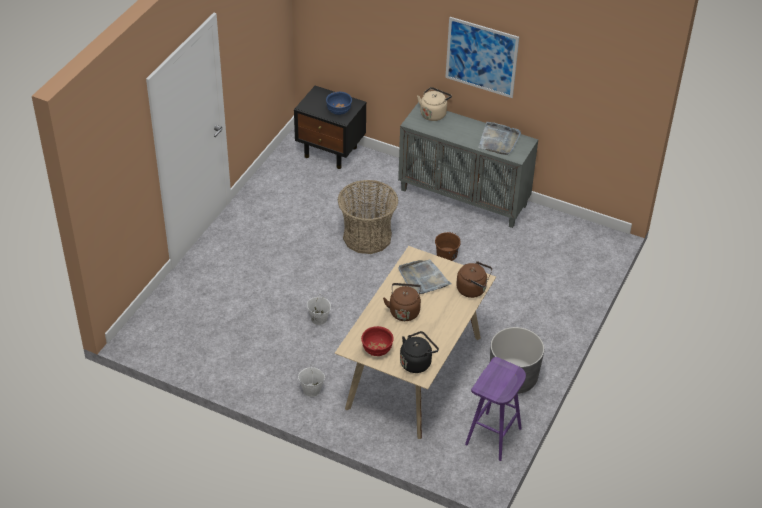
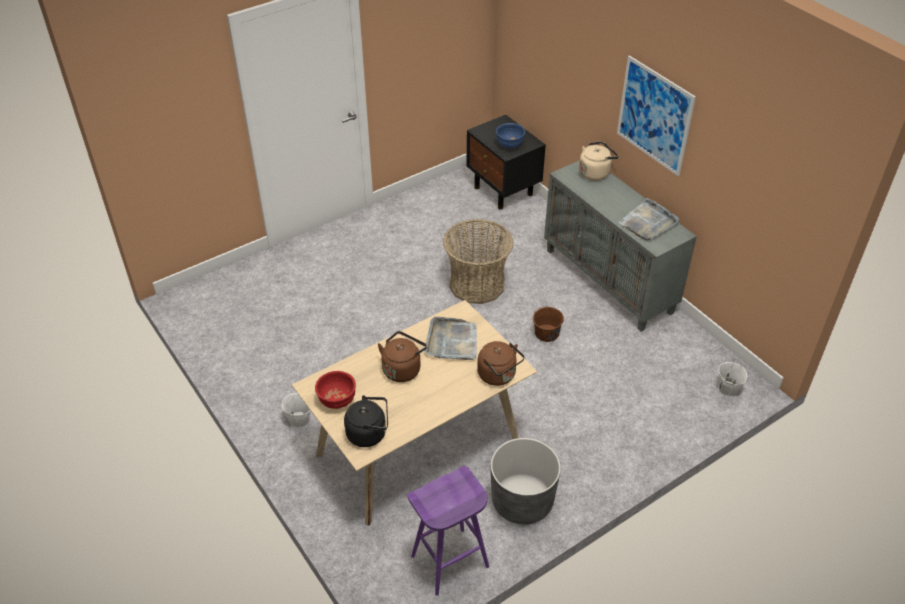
camera: 30 degrees right, 0 degrees up
(318, 319) = (364, 348): white bucket -> white bucket (727, 388)

